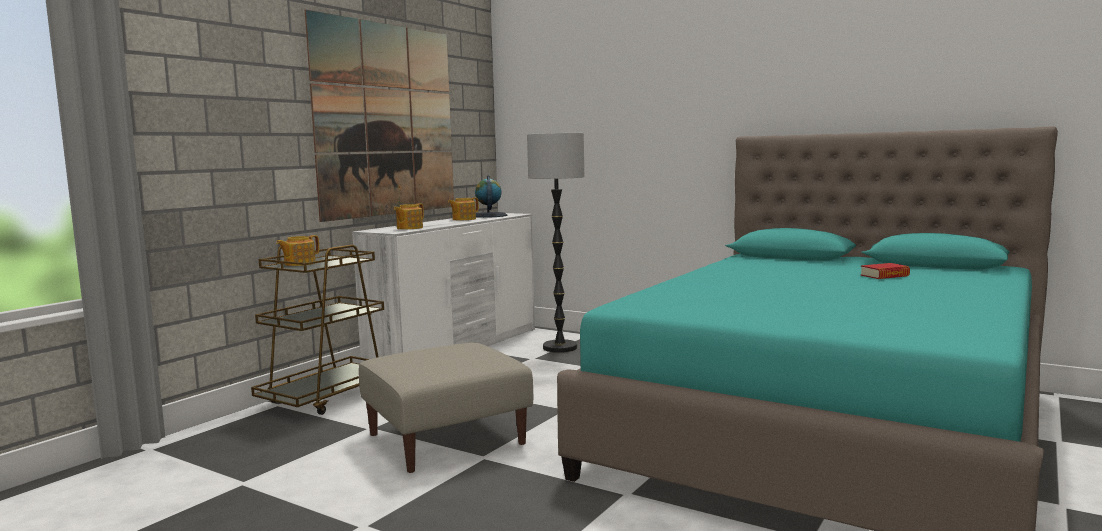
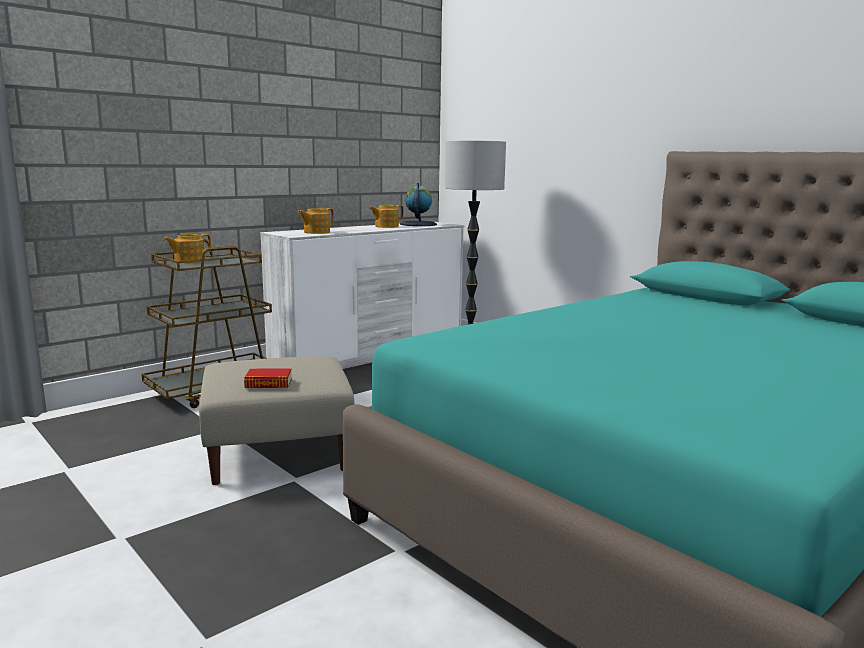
camera: 15 degrees right, 5 degrees up
(387, 120) = (307, 122): picture -> none
(884, 276) = (789, 334): book -> book (268, 383)

